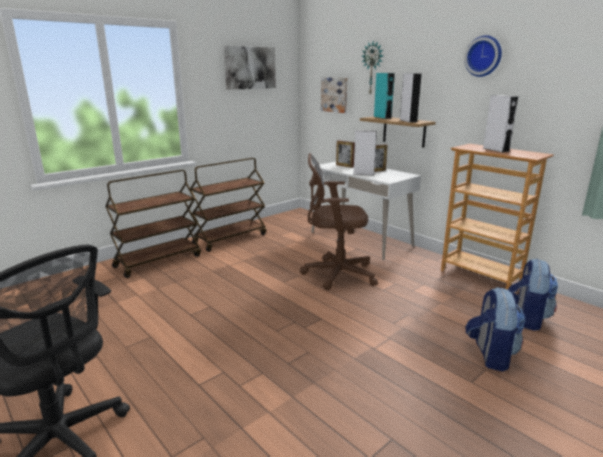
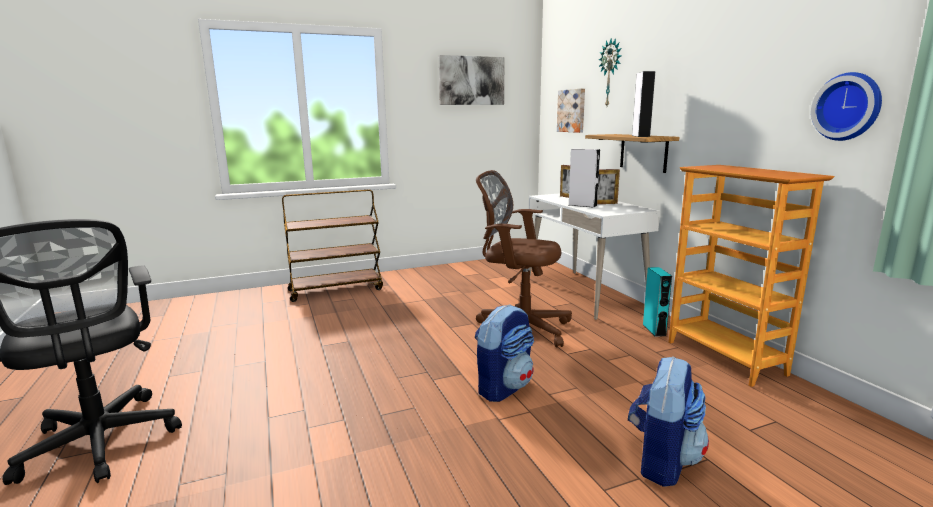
camera: 20 degrees right, 5 degrees down
(230, 238) = (428, 276): brown cart -> none
(382, 117) = (615, 134): turquoise speaker -> turquoise speaker (654, 330)
(484, 56) = (739, 40): wall clock -> wall clock (848, 107)
(495, 150) = (744, 170): white speaker -> none
(526, 318) = (761, 424): backpack -> backpack (504, 387)

